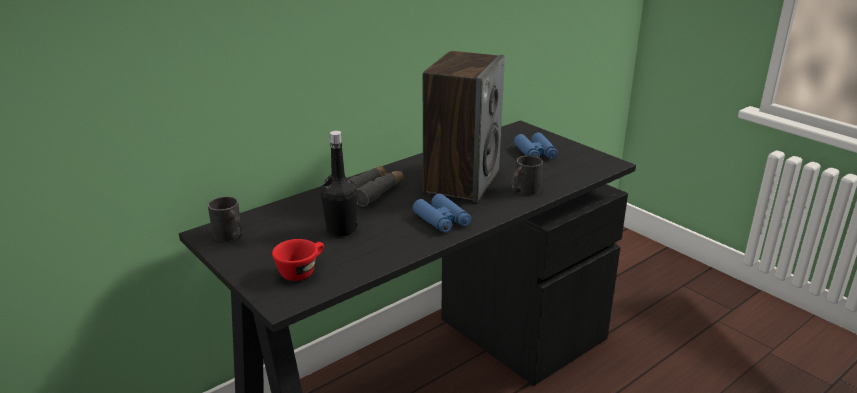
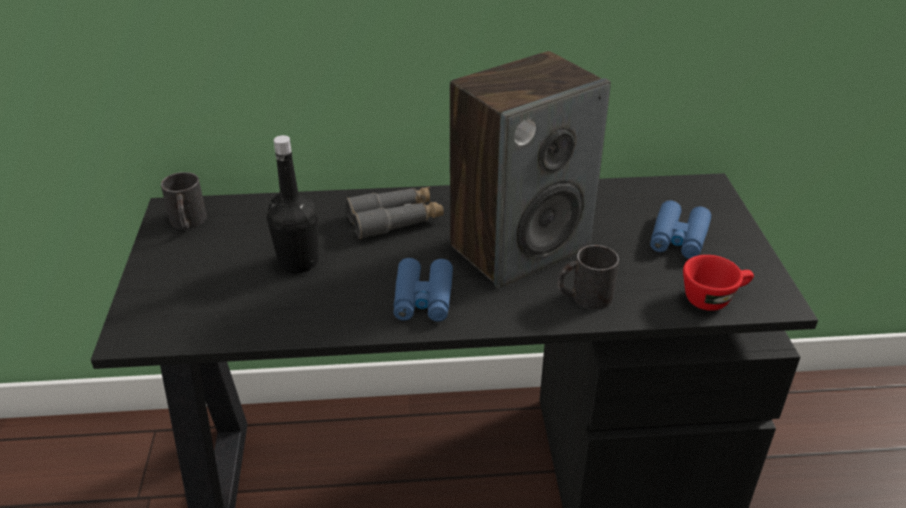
camera: 35 degrees right, 10 degrees up
(302, 271) = (195, 302): red cup -> red cup (713, 298)

